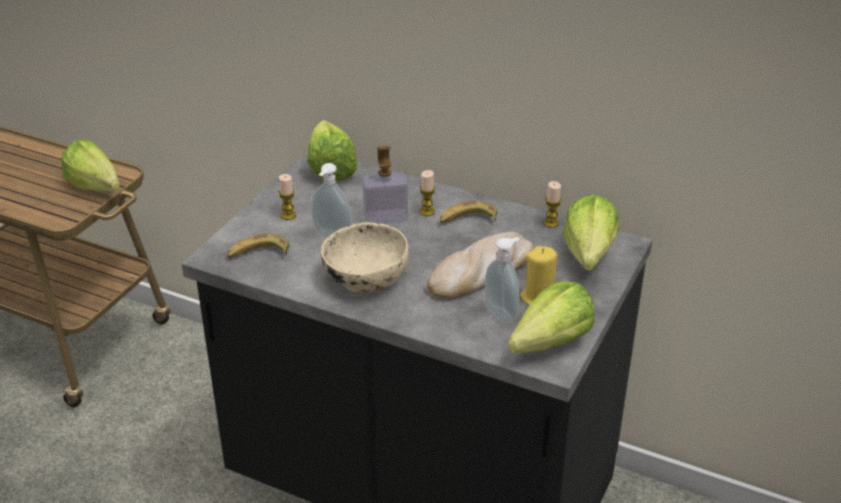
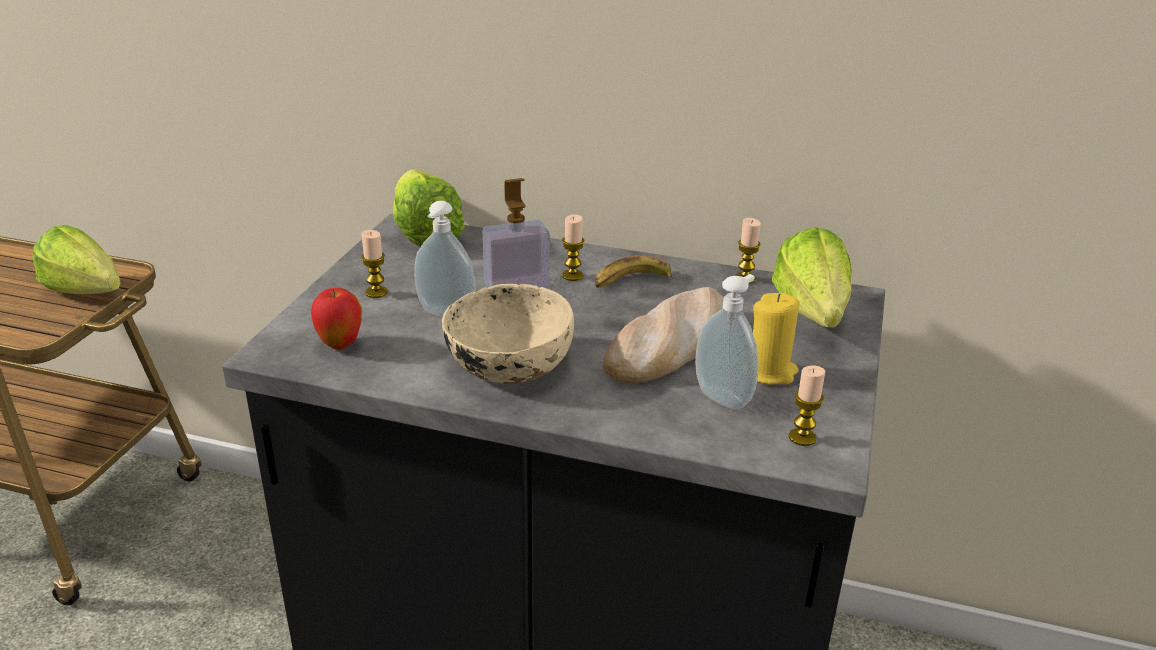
camera: 10 degrees left, 5 degrees down
(258, 254) = (340, 344): banana -> apple
(543, 346) = (802, 437): lettuce -> candle

